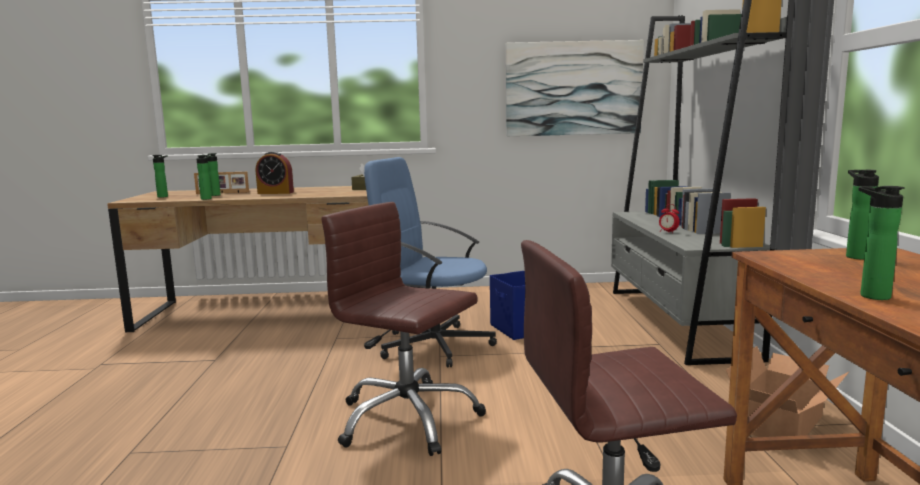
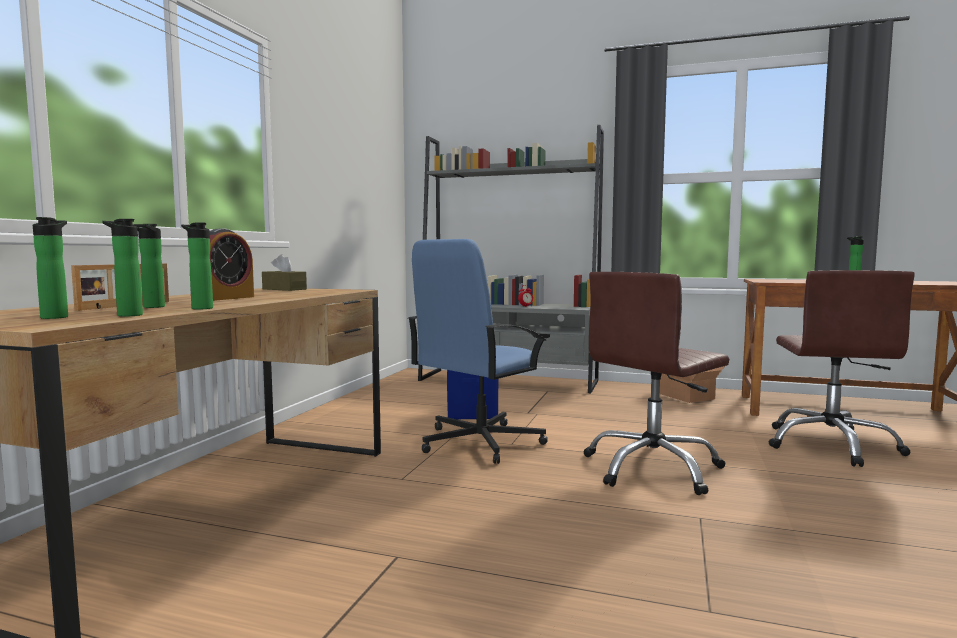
camera: 70 degrees left, 5 degrees down
(573, 88) = (364, 189): picture -> none
(855, 256) = (770, 280): bottle -> bottle (127, 315)

